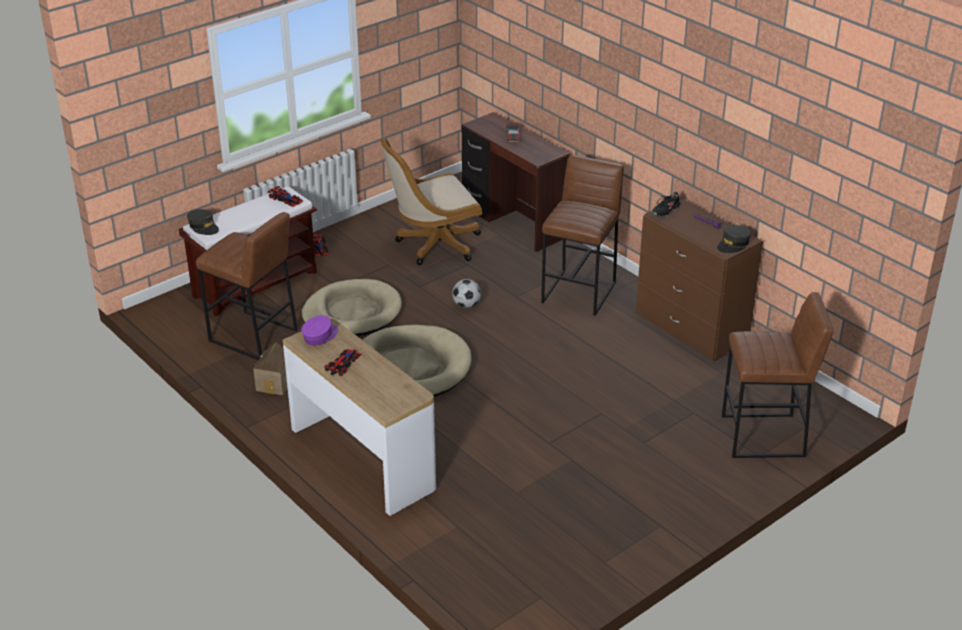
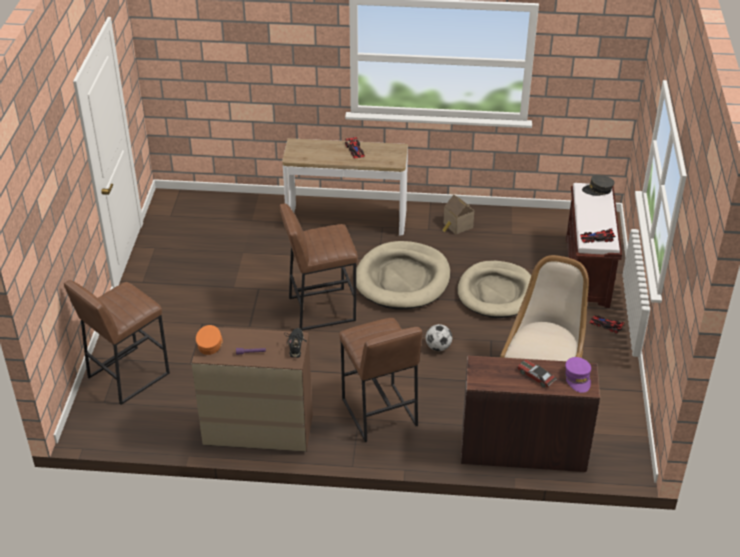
camera: 135 degrees right, 5 degrees up
(254, 336) = (521, 242): brown stool -> brown stool (320, 309)
(320, 336) = (392, 155): purple cap -> purple cap (577, 378)
(733, 244) = (210, 344): grey cap -> orange cap

